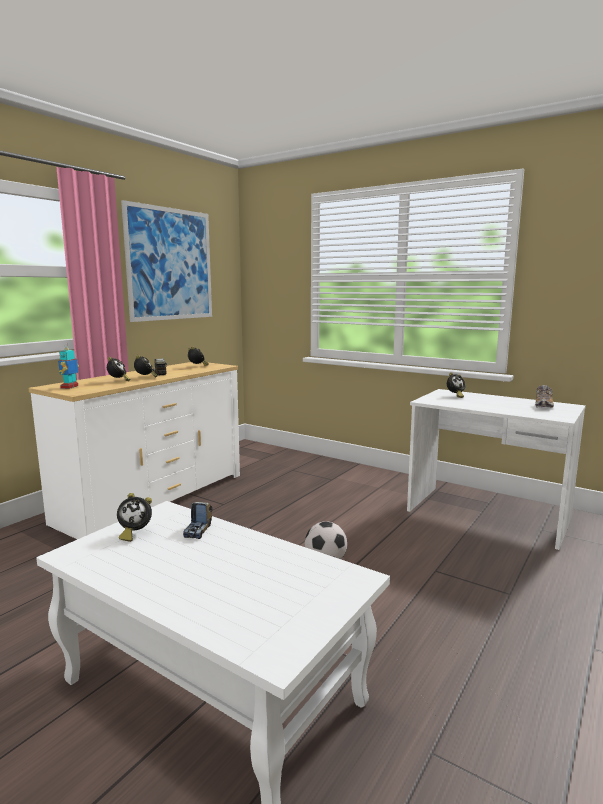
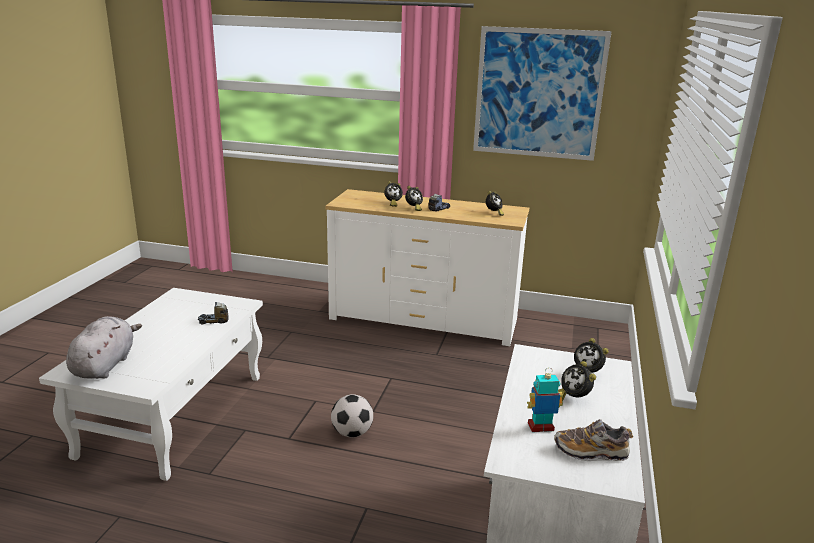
camera: 70 degrees right, 10 degrees up
(70, 387) = (356, 197): toy robot -> toy robot (541, 427)
(134, 534) = (205, 303): alarm clock -> alarm clock (573, 398)
(276, 614) = (105, 365): none -> grey plush toy

